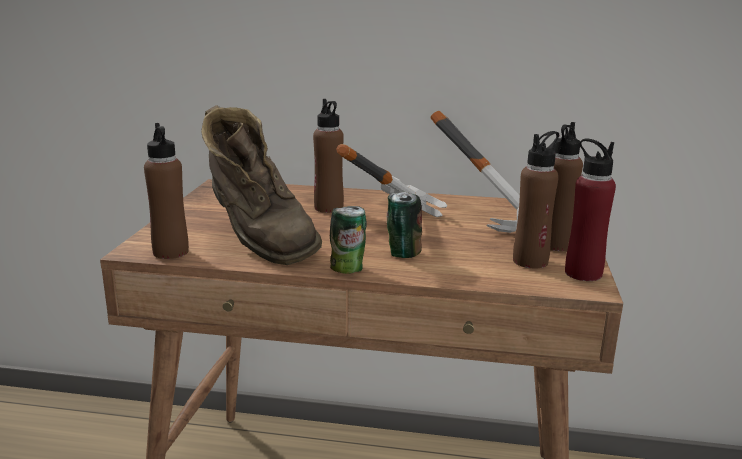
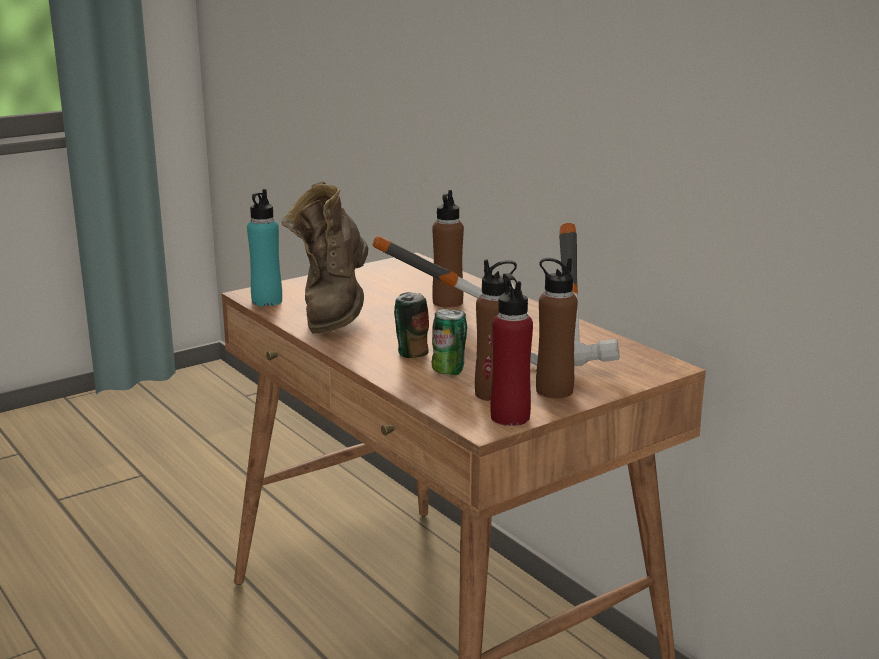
camera: 45 degrees right, 0 degrees up
(170, 252) = (266, 301): brown bottle -> turquoise bottle
(348, 269) = (345, 350): can -> can (448, 370)

